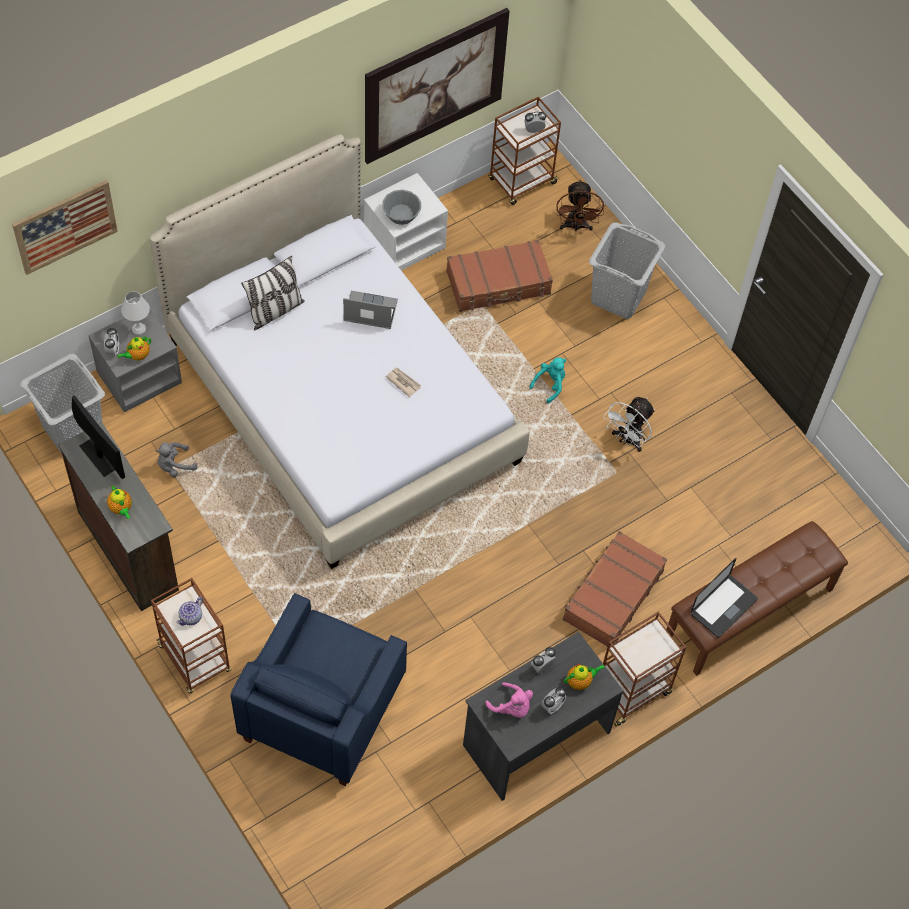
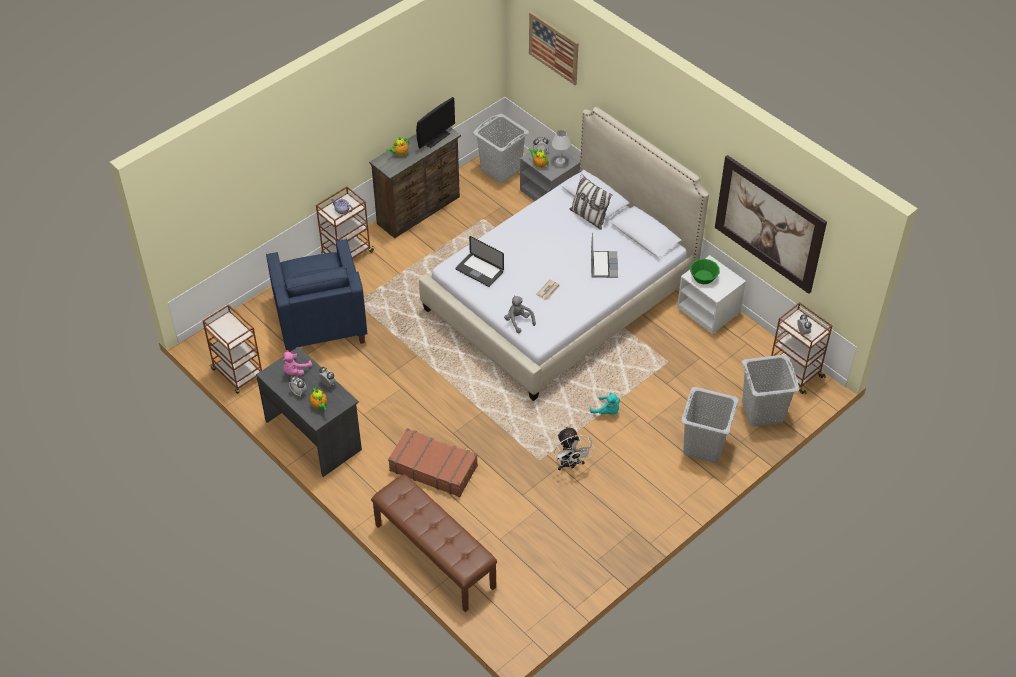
camera: 85 degrees right, 10 degrees down
(174, 466) = (486, 221): grey plush toy -> grey plush toy (518, 321)
(322, 710) = (320, 320): blue armchair -> blue armchair turned 120 degrees counterclockwise
(401, 214) = (703, 277): grey bowl -> green bowl
(498, 283) = (690, 370): brown suitcase -> none
(575, 227) = (763, 411): brown fan -> grey laundry basket
(627, 440) = (570, 464): white fan -> white fan turned 135 degrees counterclockwise
(632, 690) = (358, 487): brown cart -> brown cart (238, 374)
(723, 606) = (406, 502): laptop -> laptop (479, 270)

